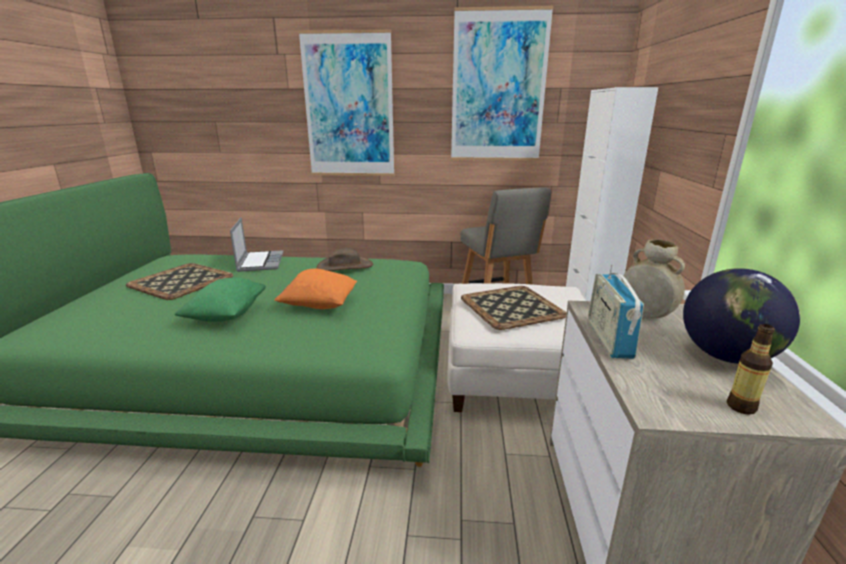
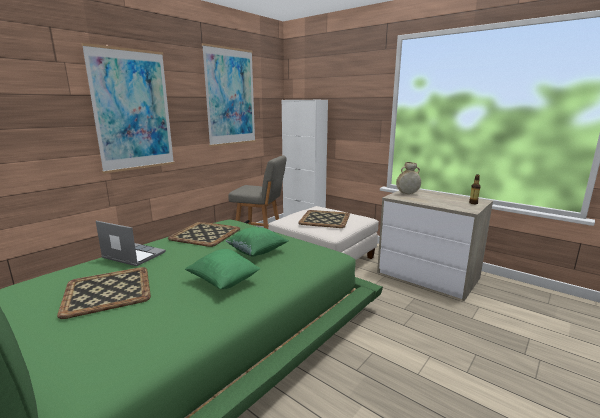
camera: 55 degrees left, 5 degrees down
(319, 305) = (257, 252): orange pillow -> green pillow
(345, 266) = (205, 234): brown hat -> tray
(609, 339) = (421, 202): radio -> none
(726, 356) = (445, 195): globe -> none

